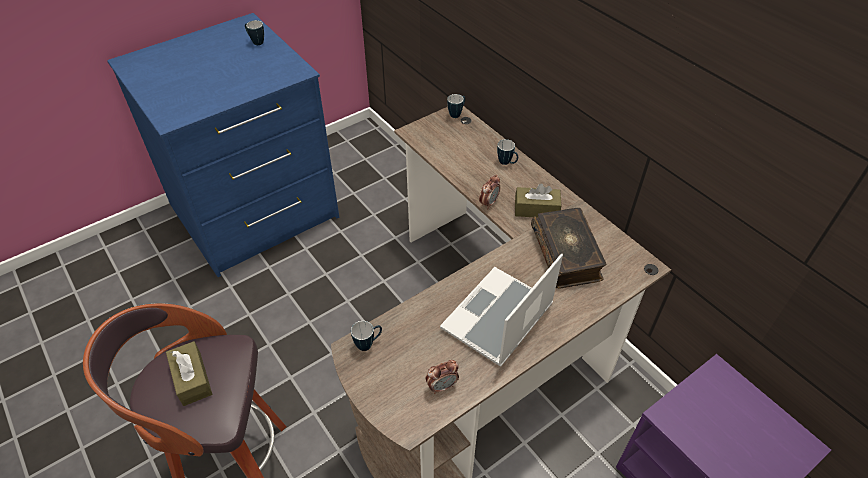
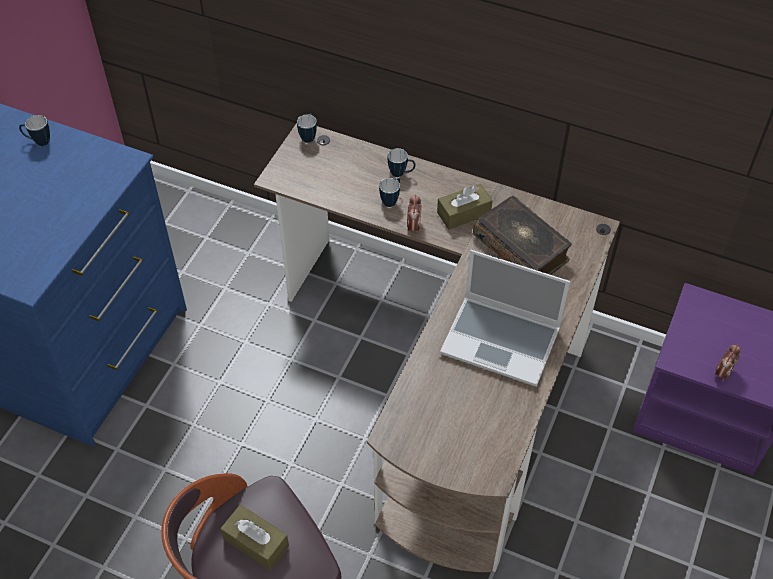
camera: 30 degrees left, 5 degrees up
(368, 344) = (402, 423): mug -> mug (391, 200)
(442, 386) = (496, 427): alarm clock -> alarm clock (723, 373)
(498, 319) = (502, 341): laptop -> laptop turned 75 degrees counterclockwise

